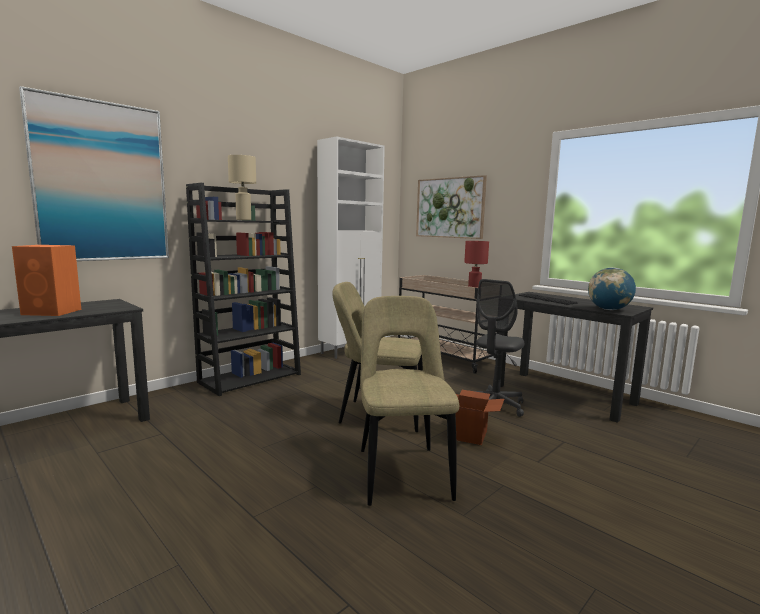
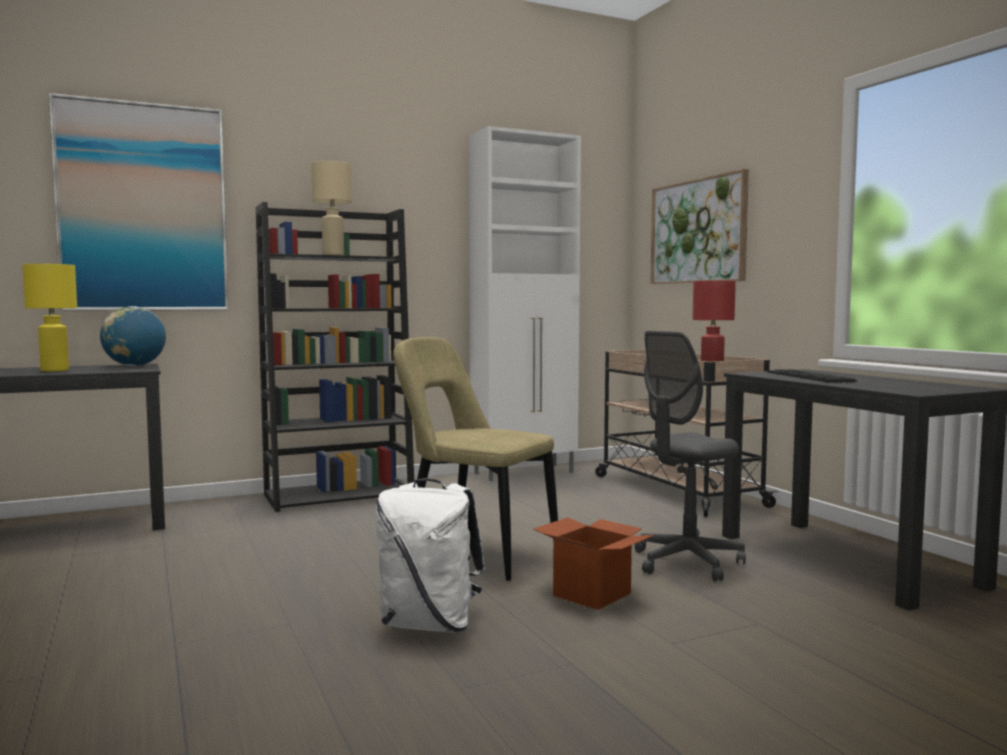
camera: 20 degrees right, 5 degrees down
(53, 312) = (55, 370): orange speaker -> yellow table lamp
(402, 471) = (430, 624): beige chair -> white backpack
(609, 309) = (896, 389): globe -> globe (134, 366)

